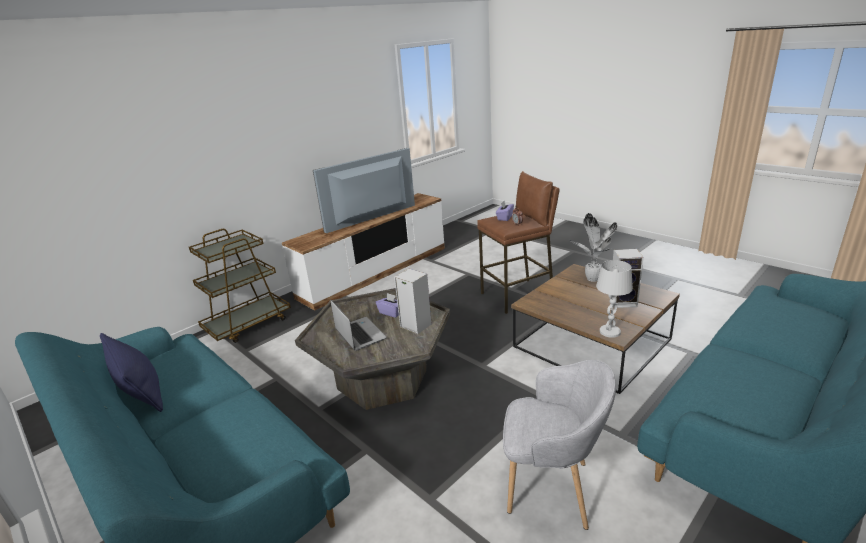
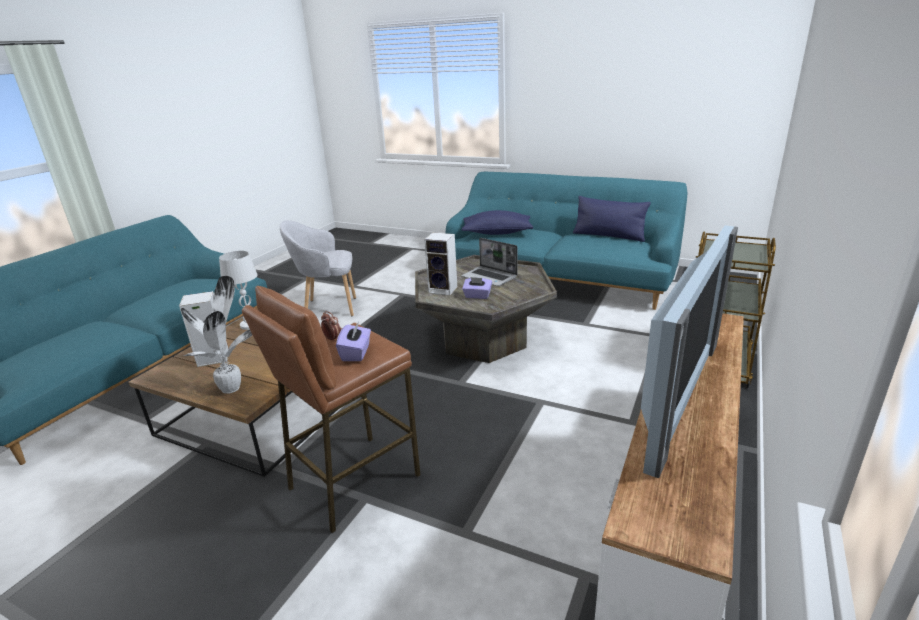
camera: 160 degrees right, 0 degrees up
(249, 441) = (497, 233): none -> blue pillow

